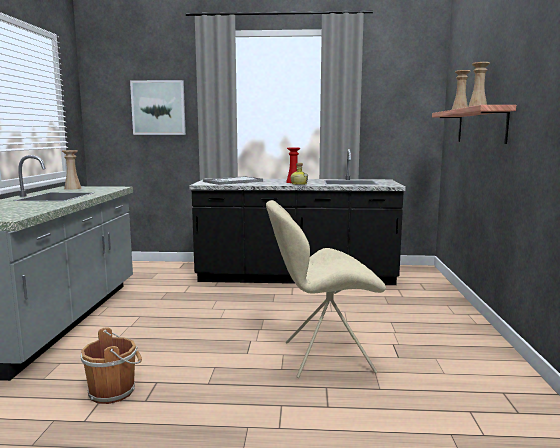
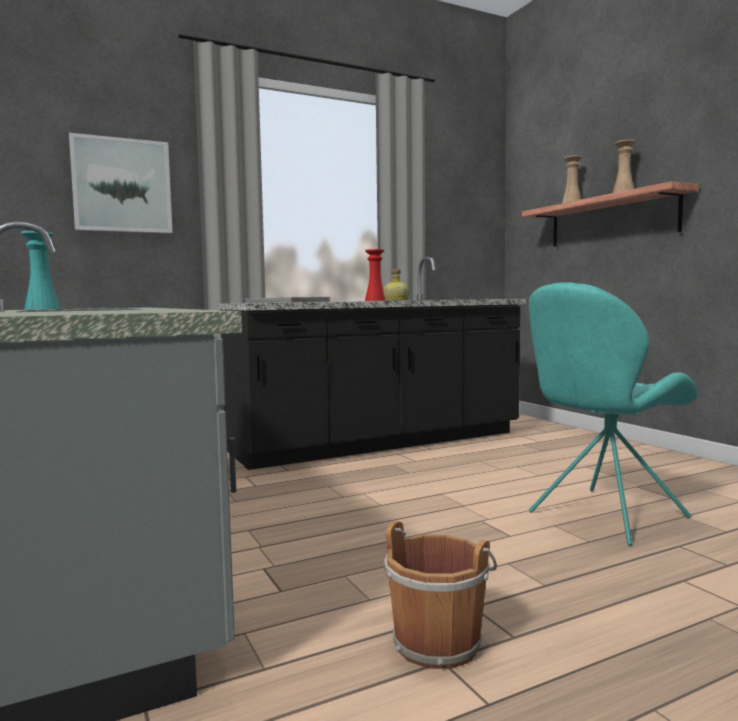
camera: 30 degrees left, 5 degrees down
(72, 188) = (42, 309): beige vase -> turquoise vase
(324, 357) = (604, 516): beige chair -> turquoise chair

